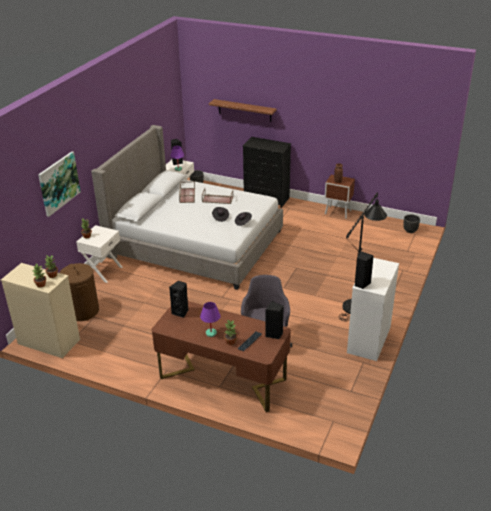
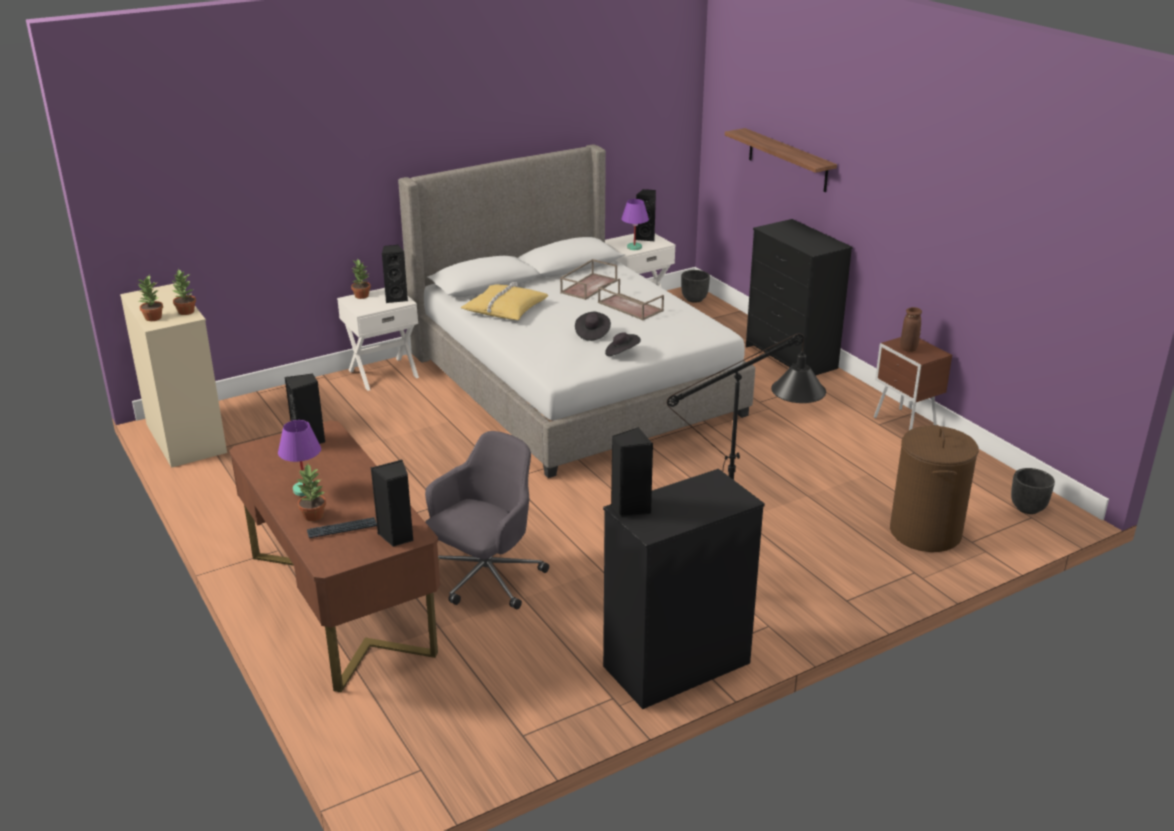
camera: 35 degrees right, 5 degrees down
(58, 183) = (308, 175): picture -> none
(83, 311) = (283, 416): brown laundry basket -> brown laundry basket (925, 532)
(105, 231) = (396, 298): none -> black speaker
(166, 219) = (504, 310): none -> yellow pillow
(369, 340) = (675, 665): white dresser -> black dresser

